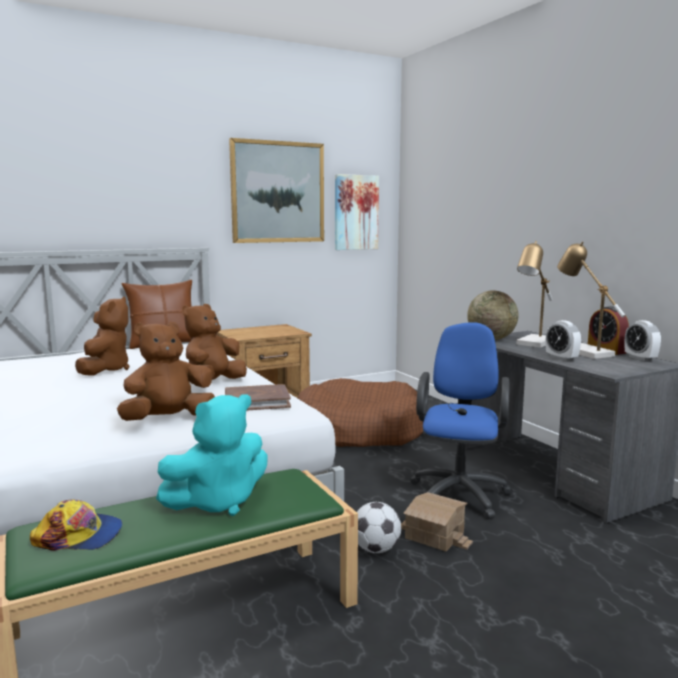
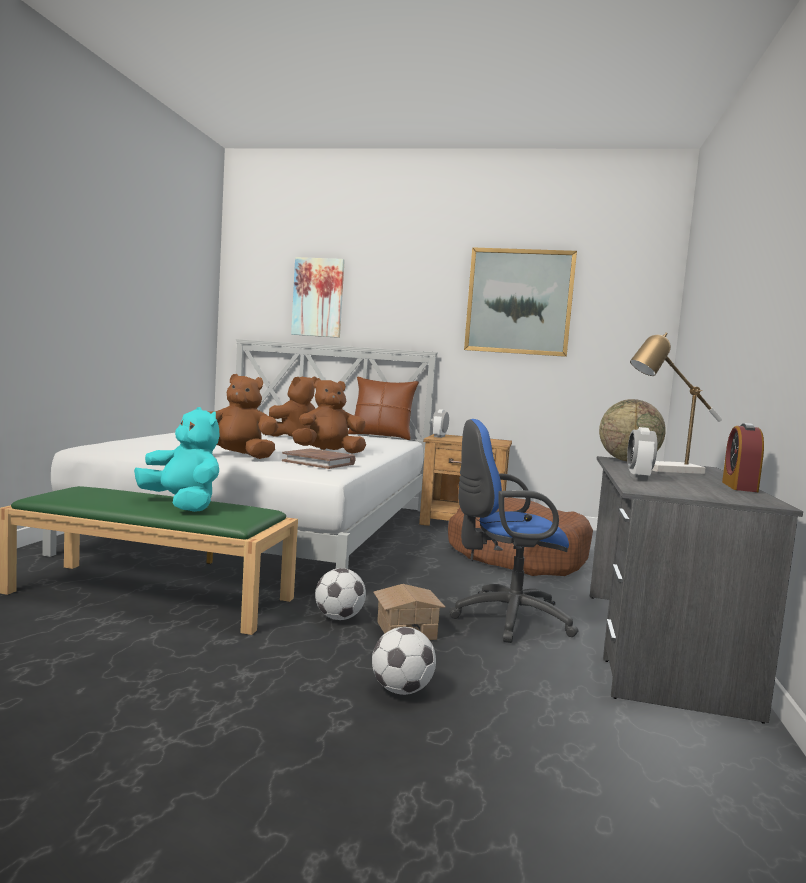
camera: 40 degrees right, 5 degrees down
(79, 536) = (85, 494): cap -> none
(218, 502) = (182, 505): turquoise plush toy -> turquoise plush toy turned 150 degrees counterclockwise
(356, 212) = (614, 327): picture -> picture (318, 297)
(459, 492) = (504, 619): blue office chair -> blue office chair turned 150 degrees counterclockwise
(529, 587) = (401, 690): none -> football
(581, 352) = (695, 481): table lamp -> none
(640, 358) = (754, 496): alarm clock -> alarm clock (439, 436)

